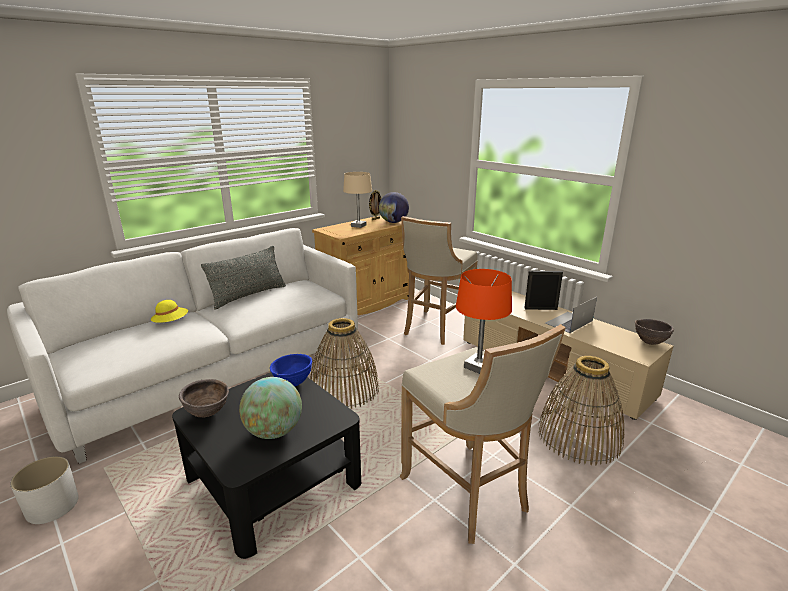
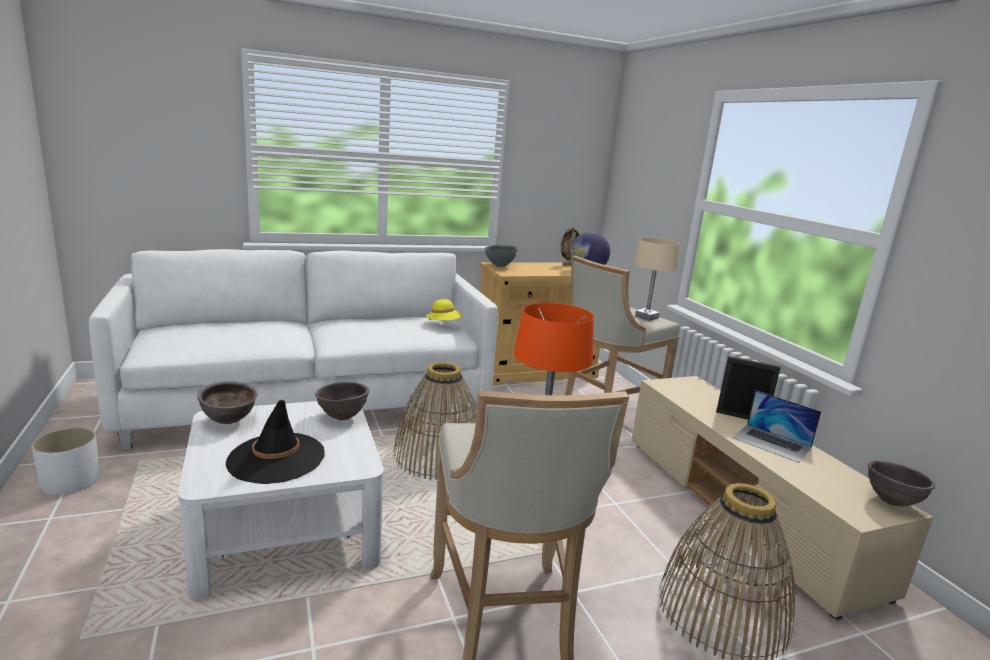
camera: 20 degrees right, 5 degrees down
(171, 323) = (267, 326): yellow hat -> yellow hat (444, 324)
(248, 296) = (369, 319): grey pillow -> none
(274, 431) = (276, 458): globe -> black hat
(274, 479) = (287, 528): black coffee table -> white coffee table
(293, 383) = (342, 417): blue bowl -> brown bowl
(330, 230) = (499, 266): none -> grey bowl
(359, 226) = (539, 268): beige table lamp -> beige table lamp (647, 317)
(568, 322) = (771, 443): laptop -> laptop turned 120 degrees counterclockwise

